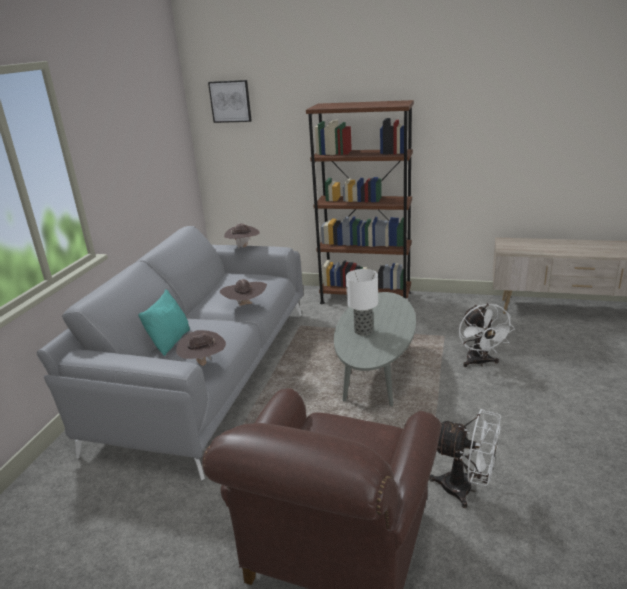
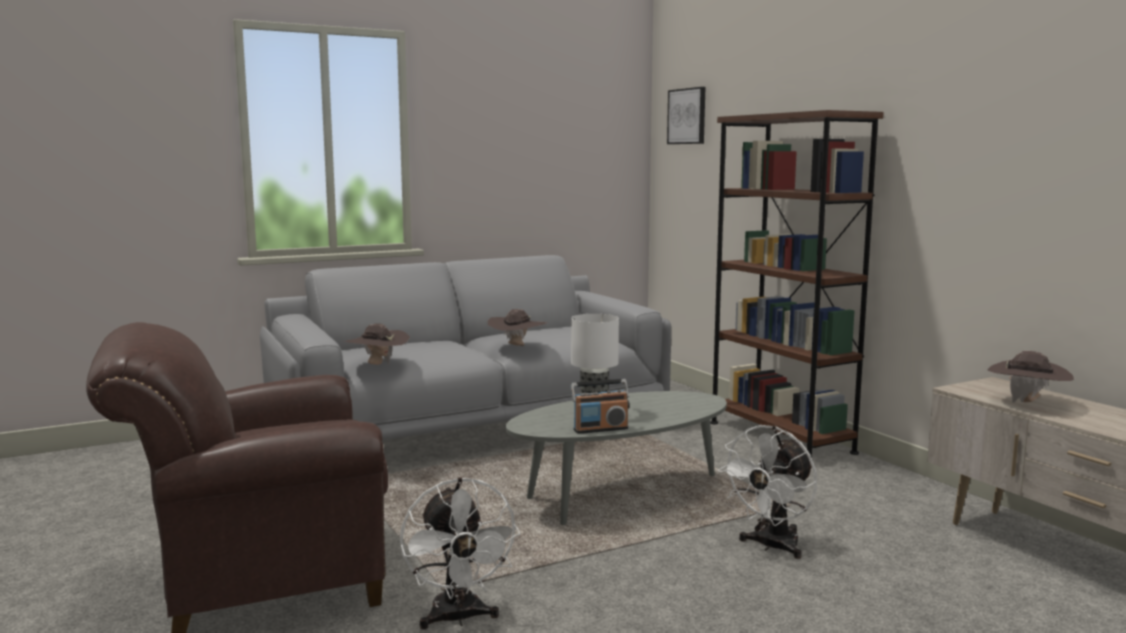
camera: 45 degrees right, 15 degrees down
(170, 341) = (395, 346): turquoise pillow -> none
(243, 247) = (610, 298): brown hat -> brown hat (1027, 403)
(397, 342) = (600, 429): none -> radio

